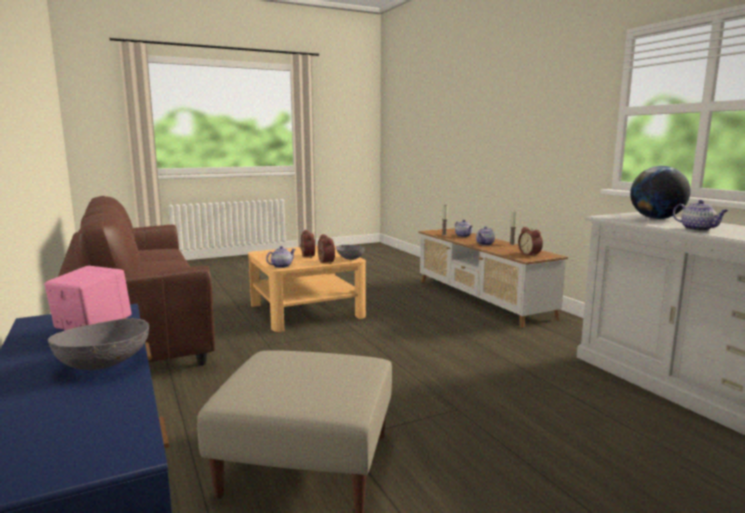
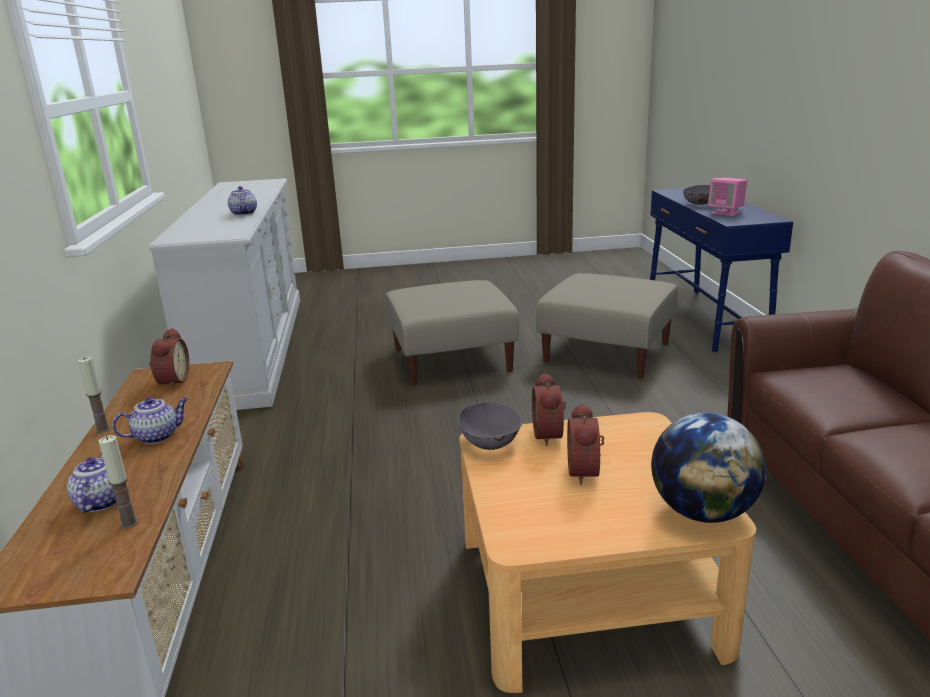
camera: 160 degrees left, 10 degrees up
(281, 266) = (644, 428): teapot -> none
(492, 425) = (452, 359): none -> beige ottoman
(656, 218) = (201, 229): globe -> globe (702, 512)

